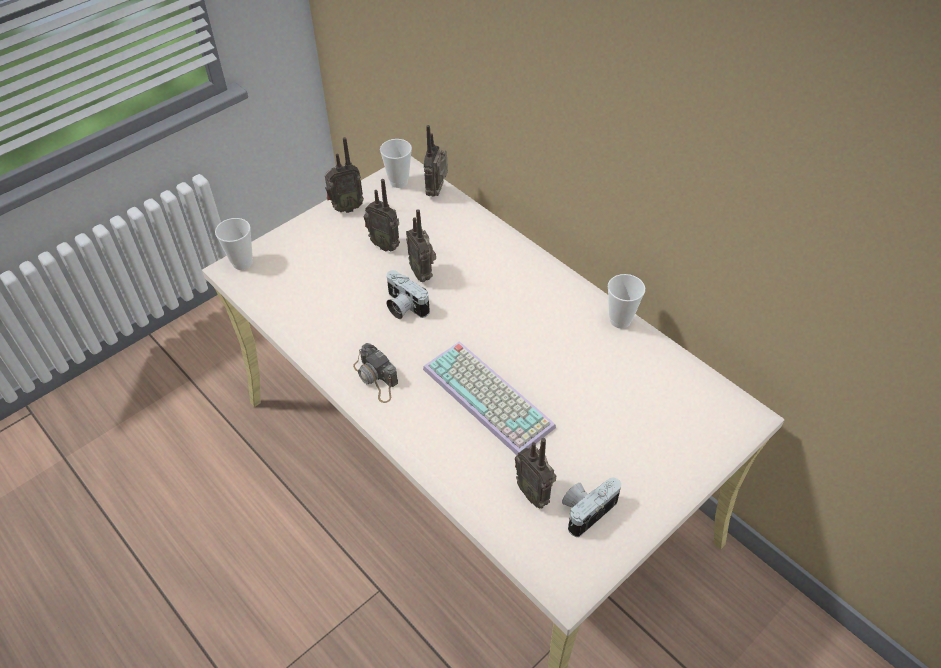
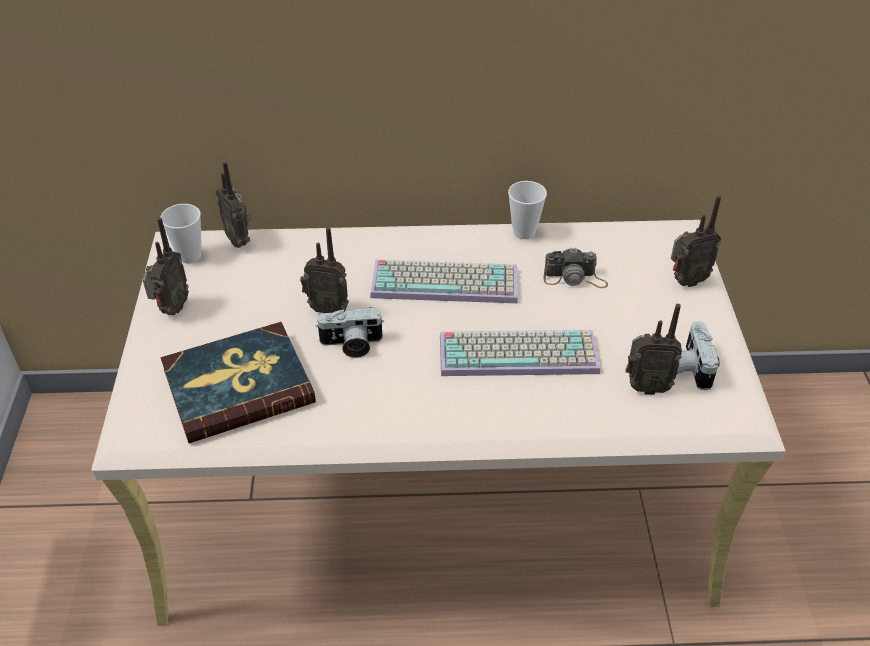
camera: 50 degrees left, 5 degrees down
(242, 263) = (136, 427): cup -> none
(315, 281) = (238, 386): none -> book
(376, 378) = (415, 413): camera -> camera (575, 278)
(385, 245) = (259, 311): radio -> radio (685, 281)
(517, 313) = (446, 281): none -> keyboard

